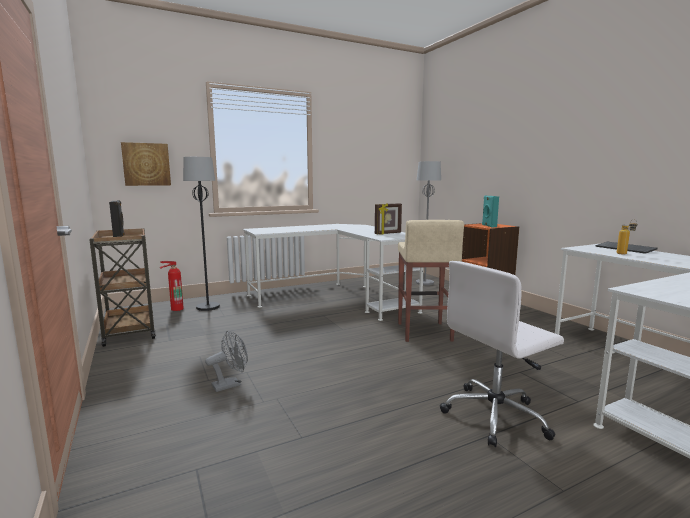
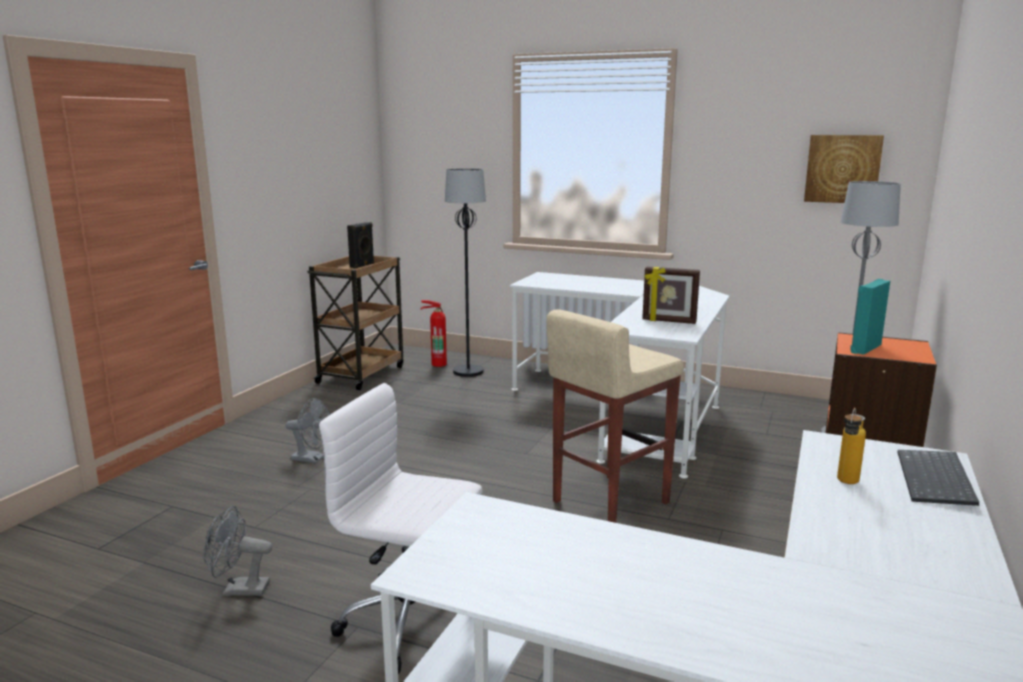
camera: 50 degrees right, 5 degrees up
(146, 164) = (439, 173): picture -> picture (842, 169)
(394, 470) = (239, 590): none -> grey fan

